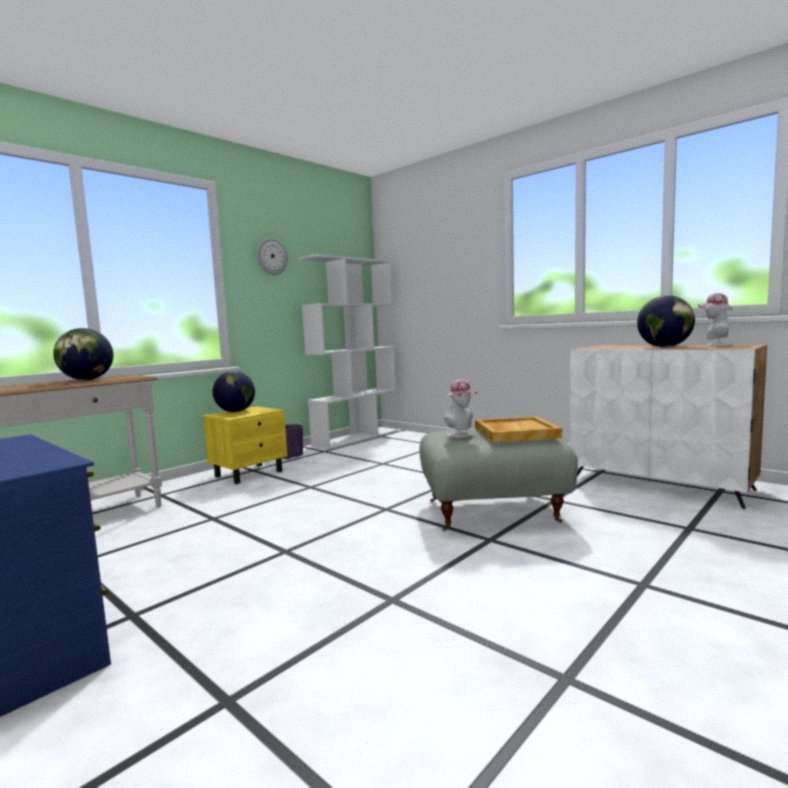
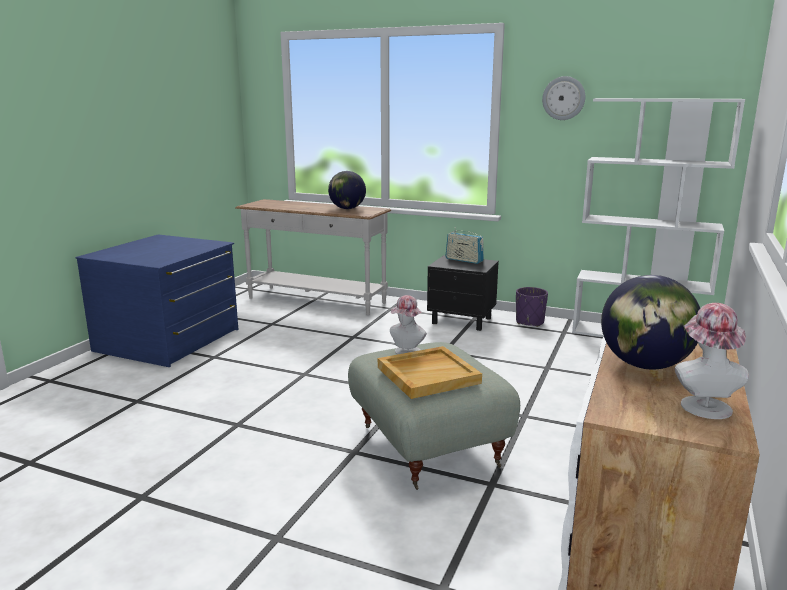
camera: 70 degrees right, 10 degrees up
(235, 411) = (464, 260): globe -> radio
(250, 473) = (462, 321): yellow nightstand -> black nightstand

